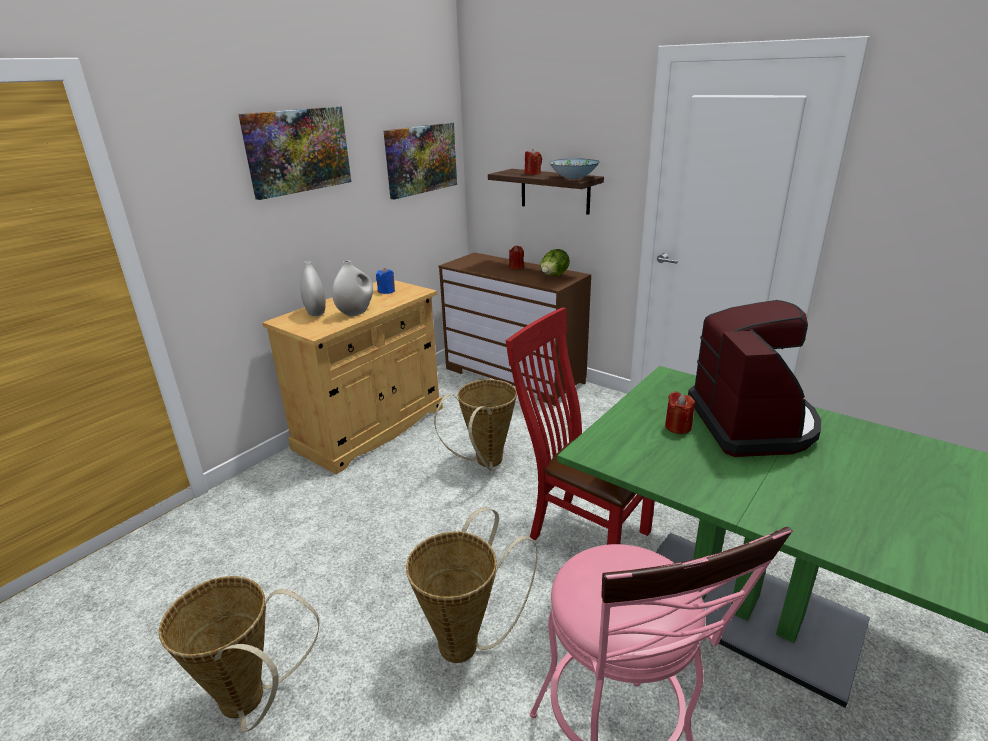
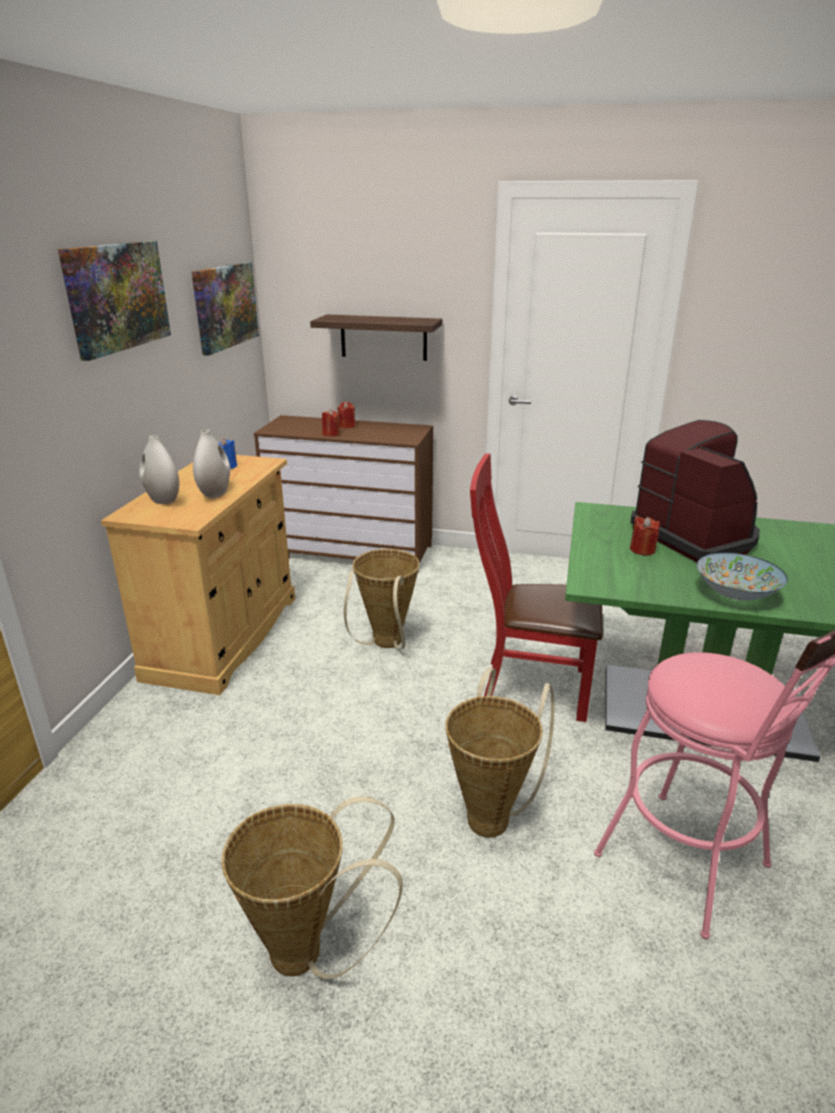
camera: 25 degrees left, 0 degrees up
(533, 173) = (361, 318): red candle -> red candle (331, 434)
(553, 276) = (397, 431): lettuce -> none
(573, 177) = (414, 321): bowl -> bowl (735, 593)

